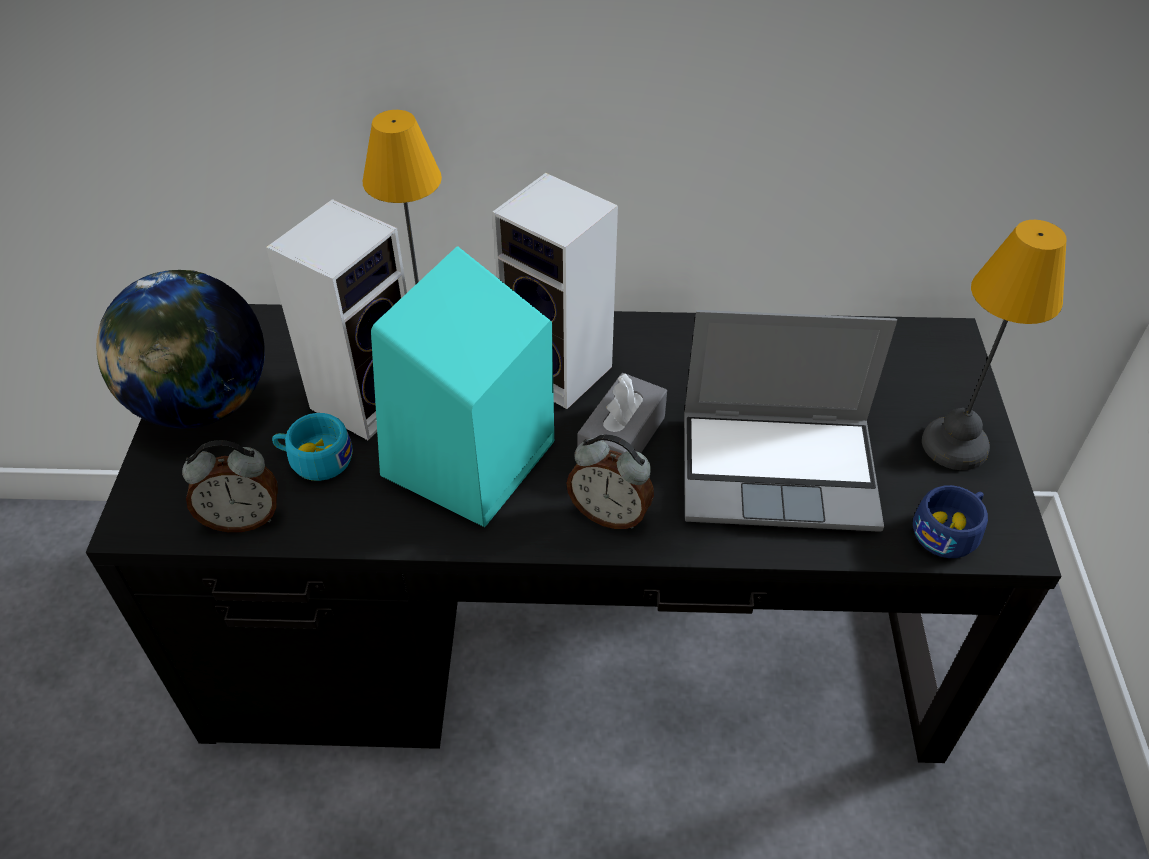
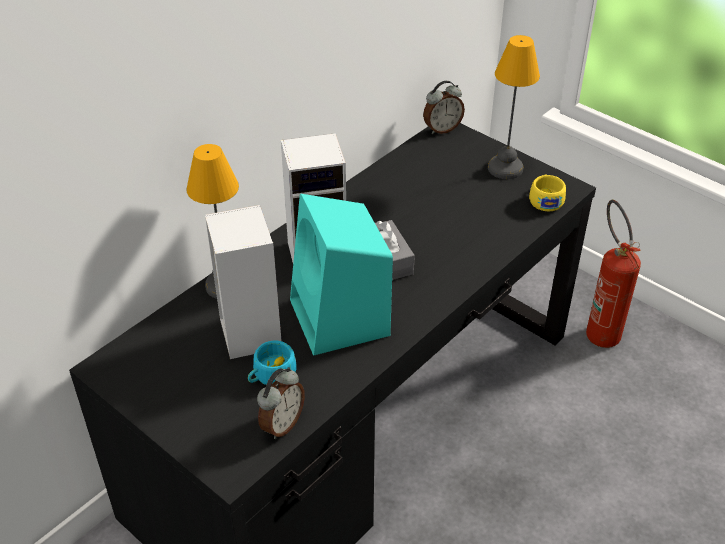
camera: 50 degrees left, 5 degrees down
(203, 405) = (170, 402): globe -> none
(610, 514) = (428, 290): alarm clock -> alarm clock (442, 129)
(780, 470) = (462, 224): laptop -> none
(949, 530) = (545, 199): blue cup -> yellow cup
(1014, 801) = (599, 329): none -> fire extinguisher

